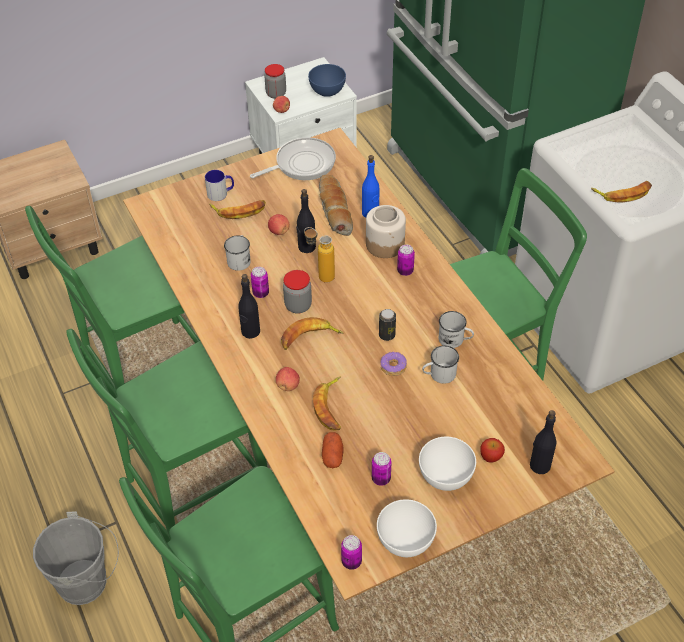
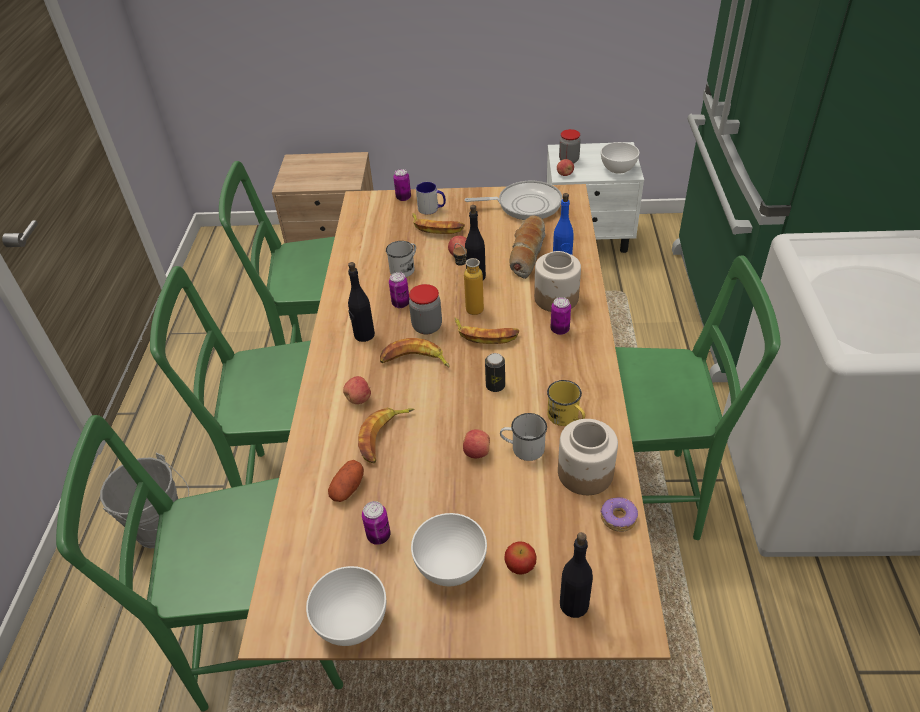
camera: 30 degrees right, 5 degrees down
(327, 91) = (618, 169): blue bowl -> white bowl
(351, 562) = (278, 617): can -> can (403, 198)
(393, 367) = (478, 420): donut -> donut (618, 518)
(408, 391) = (476, 452): none -> apple
(455, 340) = (566, 418): white mug -> yellow mug
(492, 376) = (584, 473): none -> jar
(623, 193) = (857, 316): banana -> banana (486, 334)

